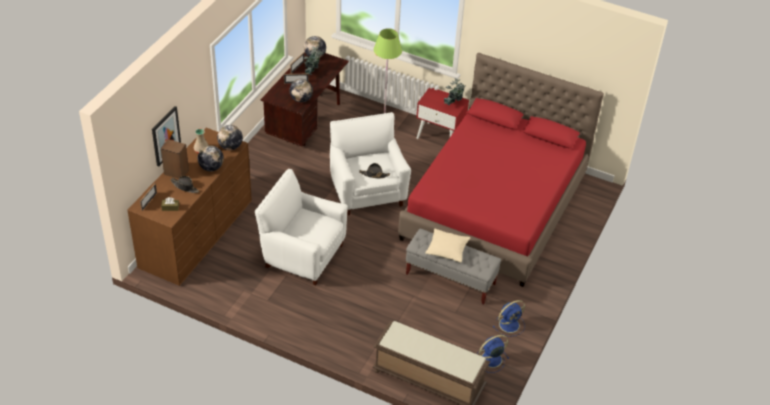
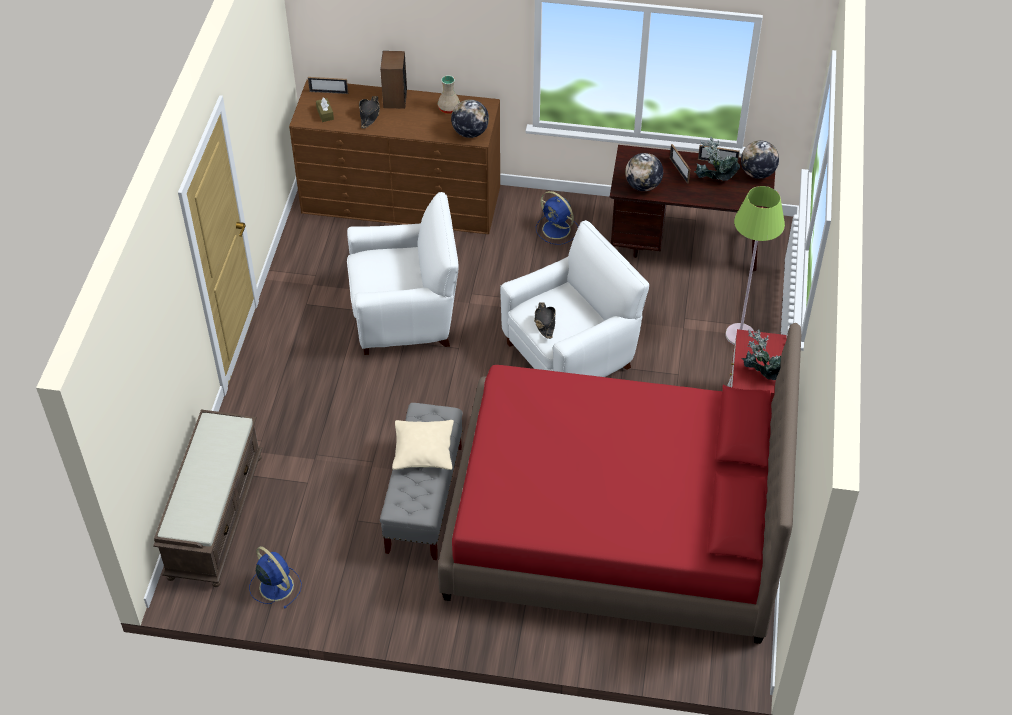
camera: 75 degrees right, 5 degrees up
(165, 136) = (406, 46): picture -> none
(211, 168) = (418, 127): globe -> none
(302, 255) = (405, 316): white armchair -> white armchair turned 75 degrees clockwise
(510, 324) = (355, 597): blue fan -> blue fan (557, 230)

